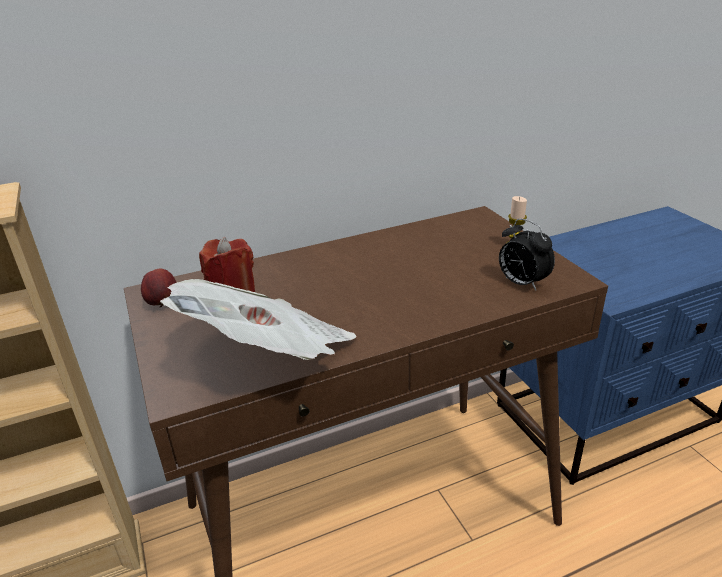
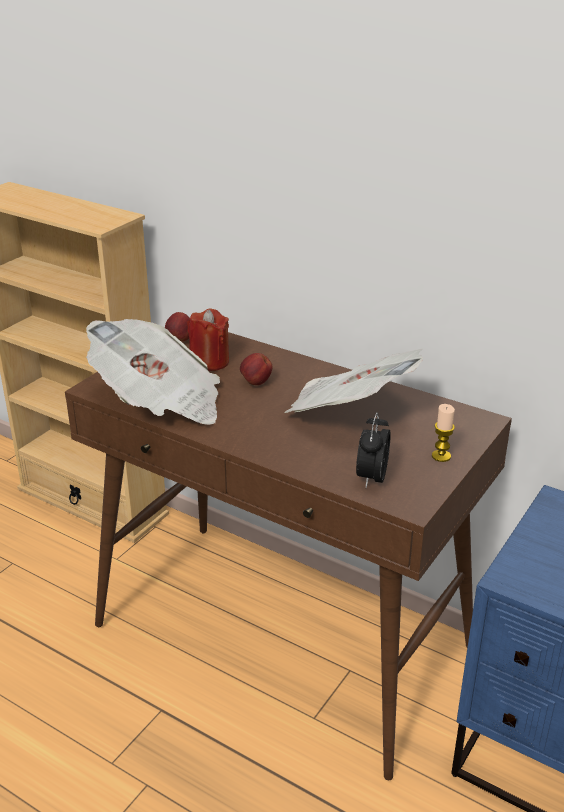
camera: 55 degrees right, 0 degrees up
(306, 287) = (255, 383): none -> apple
(411, 260) = (350, 412): none -> newspaper

